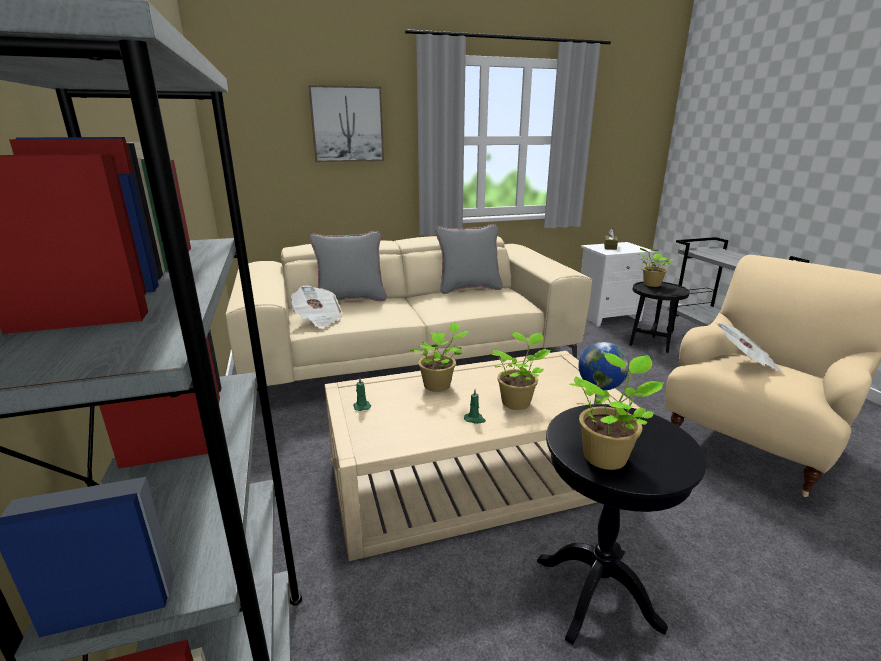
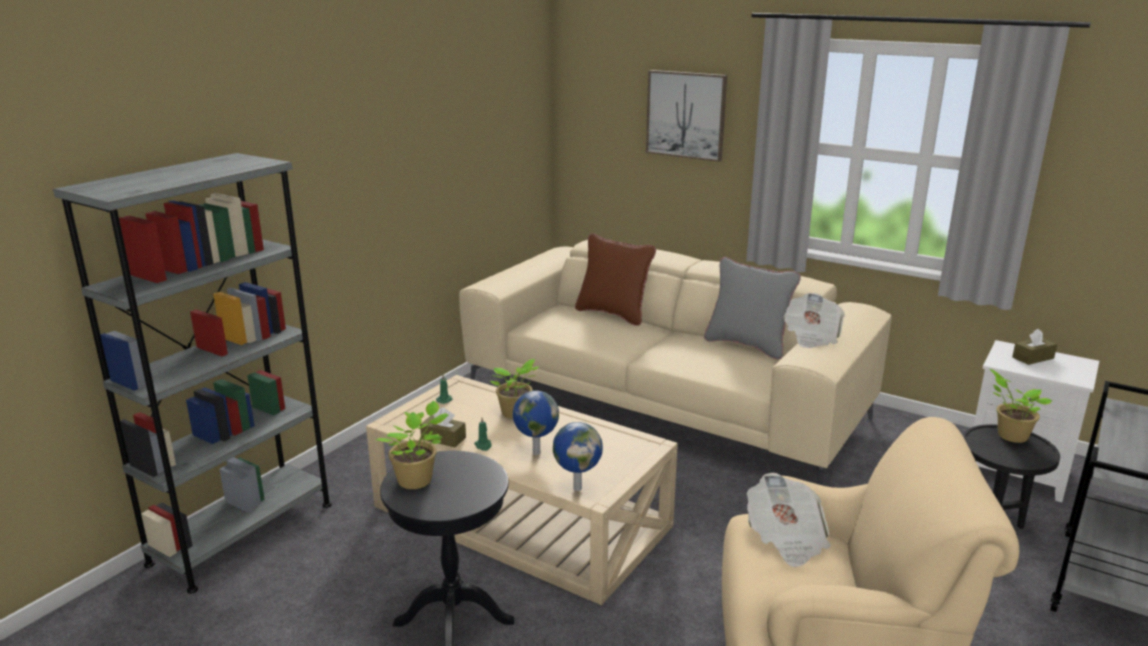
camera: 50 degrees right, 0 degrees up
(318, 319) = (550, 322): newspaper -> newspaper (811, 336)
(351, 300) = (613, 314): grey pillow -> brown pillow
(436, 433) = (443, 438): none -> brown tissue box
(517, 402) = (535, 453): potted plant -> globe

